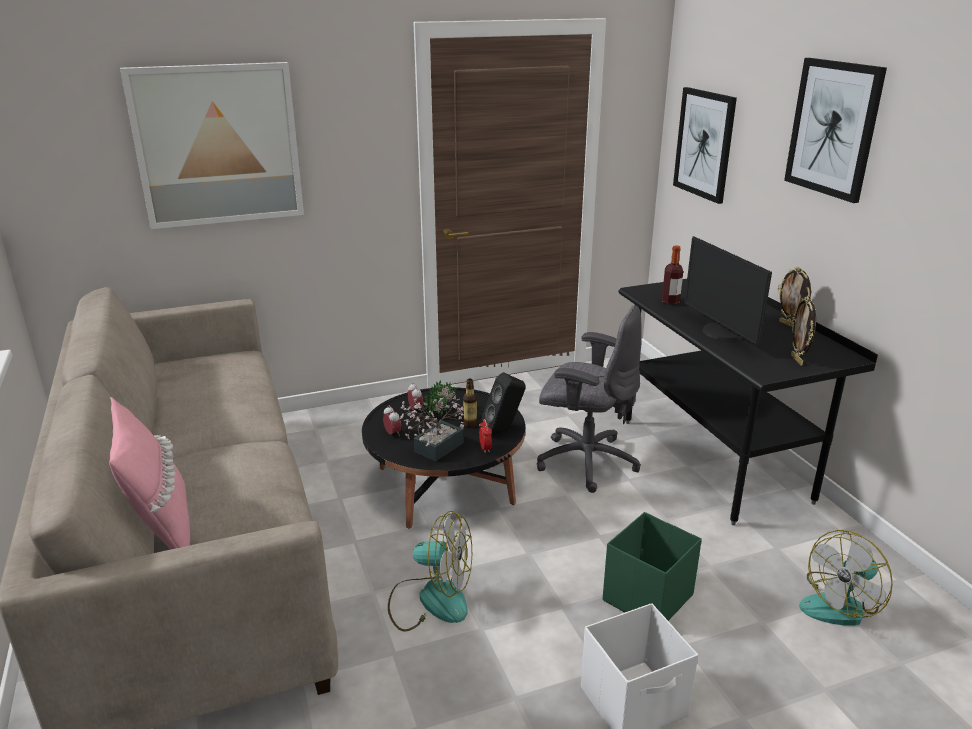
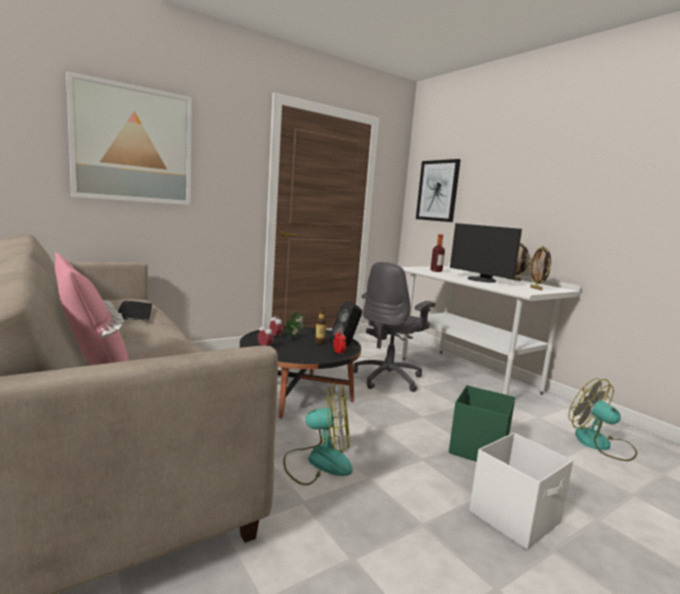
camera: 15 degrees left, 15 degrees down
(229, 393) = (134, 312): none -> keyboard
(434, 449) = (301, 354): potted plant -> none
(585, 461) = (388, 378): grey office chair -> grey office chair turned 120 degrees clockwise
(713, 460) = (467, 375): black desk -> white desk
(833, 128) = (533, 160): picture -> none
(841, 604) = (600, 444): fan -> fan turned 105 degrees clockwise

